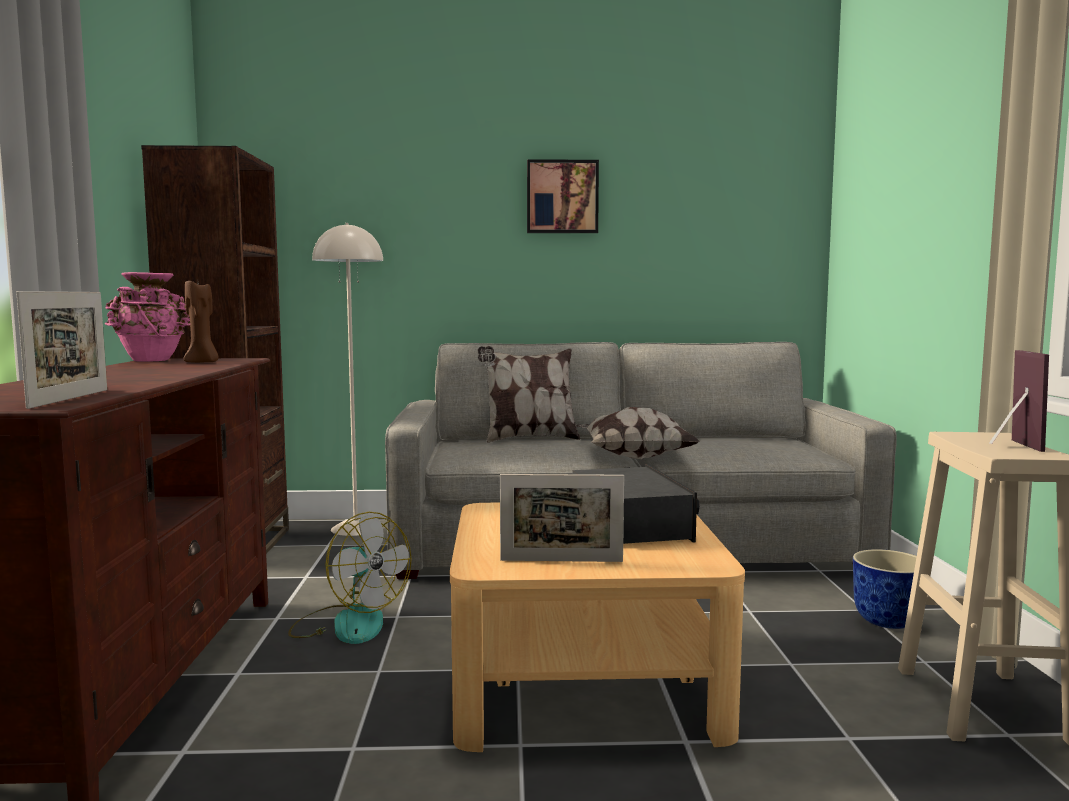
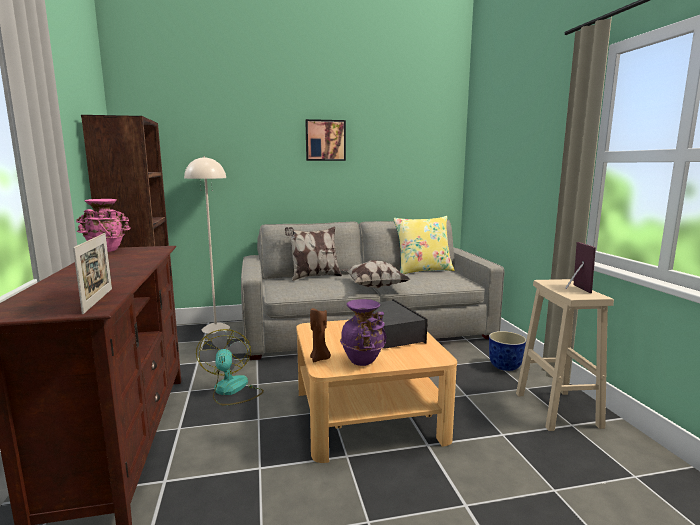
camera: 10 degrees left, 5 degrees up
(202, 363) = (141, 253): brown candle -> brown candle (319, 359)
(348, 623) = (231, 390): fan -> fan turned 135 degrees counterclockwise
(561, 561) = (364, 361): picture frame -> purple vase
(739, 437) = (423, 270): none -> yellow pillow

